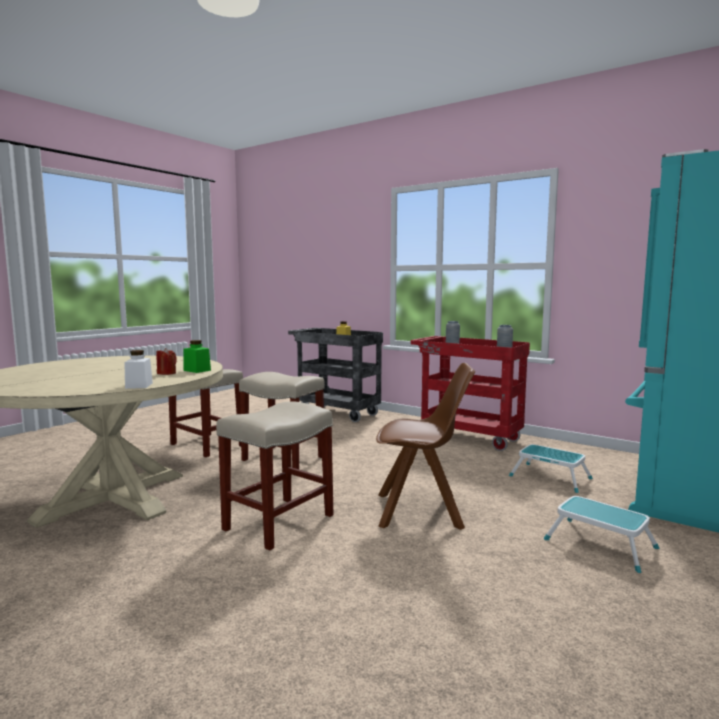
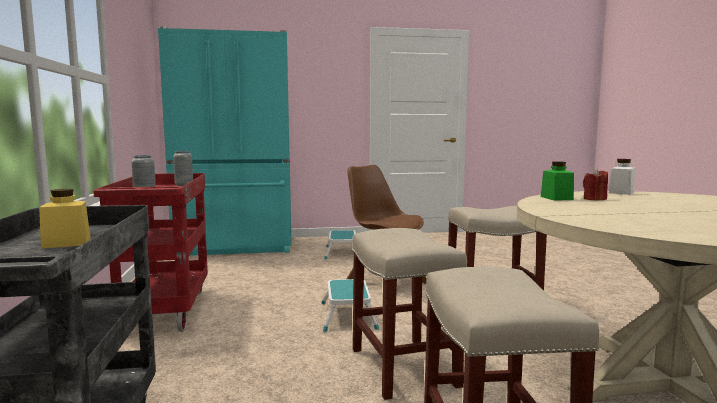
camera: 135 degrees left, 0 degrees up
(550, 477) = (254, 271): turquoise step ladder -> turquoise step ladder (348, 315)

